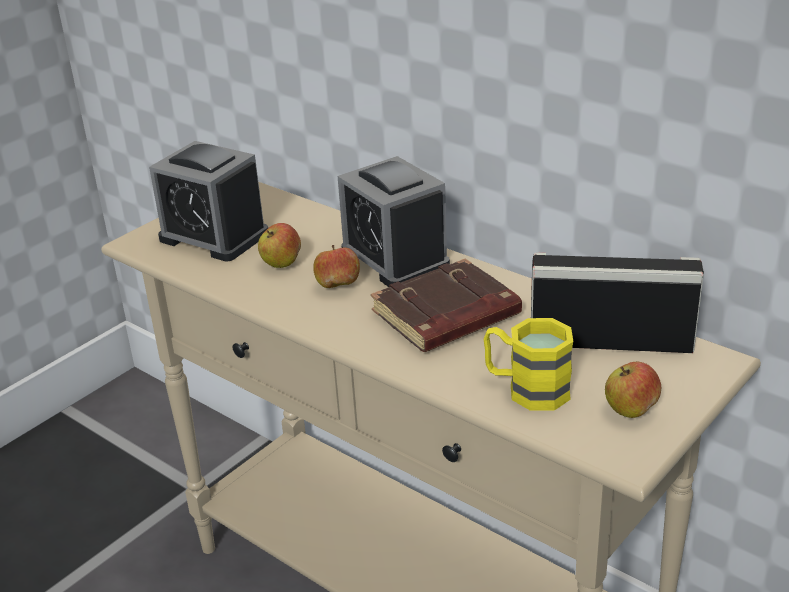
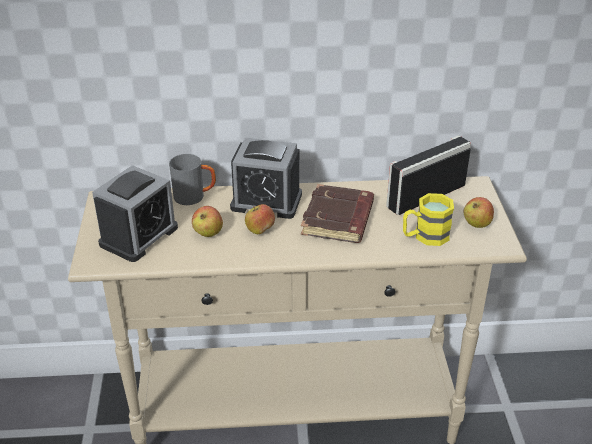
camera: 45 degrees left, 5 degrees up
(214, 236) = (139, 236): alarm clock -> alarm clock turned 45 degrees counterclockwise
(327, 222) = (195, 197): none -> grey mug

